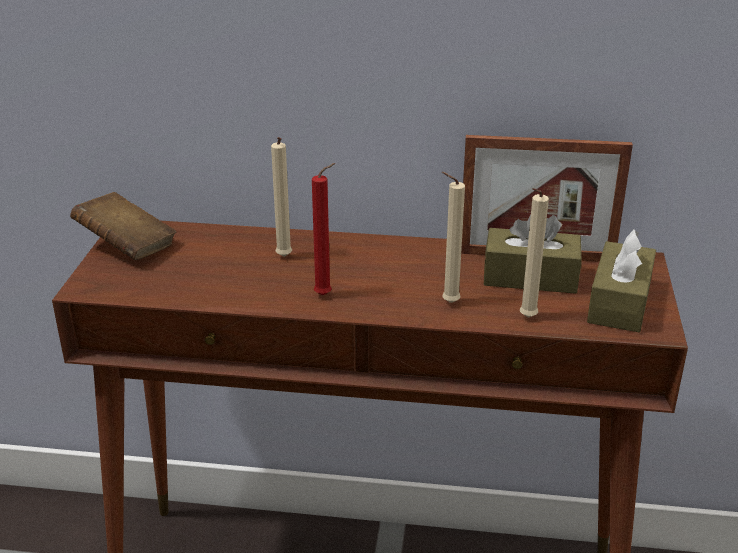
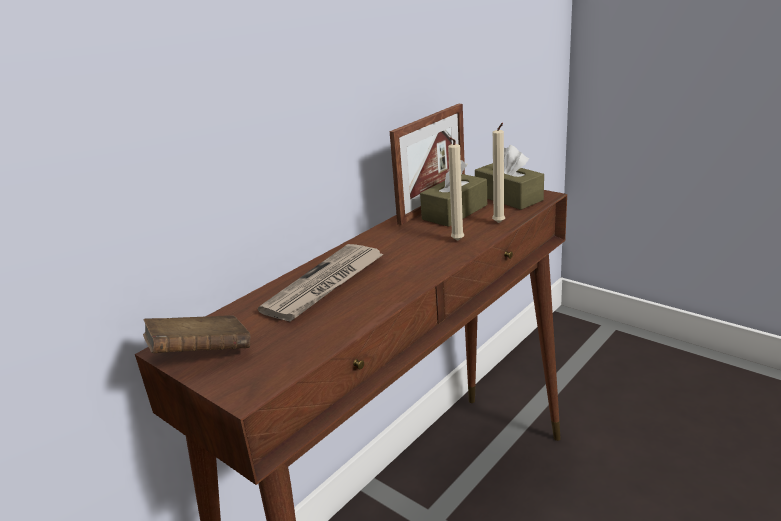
camera: 55 degrees left, 5 degrees down
(284, 258) = (325, 285): beige candle -> newspaper
(326, 295) = (398, 279): red candle -> none

